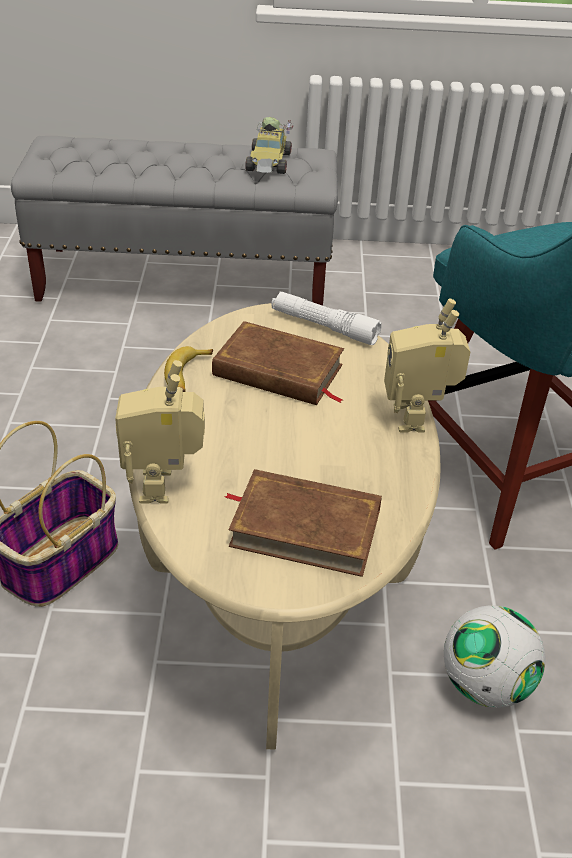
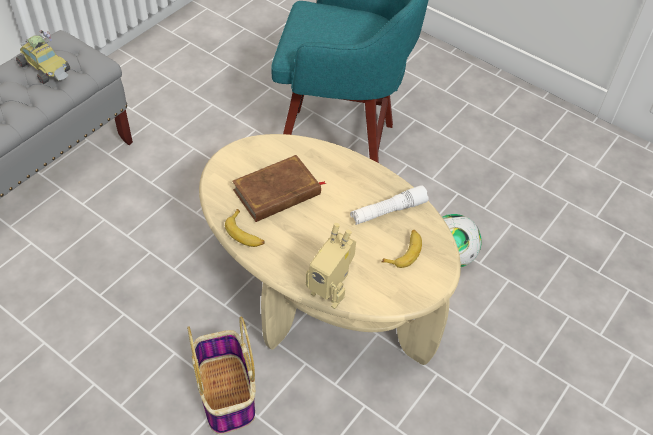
camera: 55 degrees left, 10 degrees up
(305, 527) = (404, 251): brown book -> banana
(324, 326) = (256, 150): white flashlight -> white flashlight (388, 211)
(417, 418) = (363, 162): toy robot -> none

